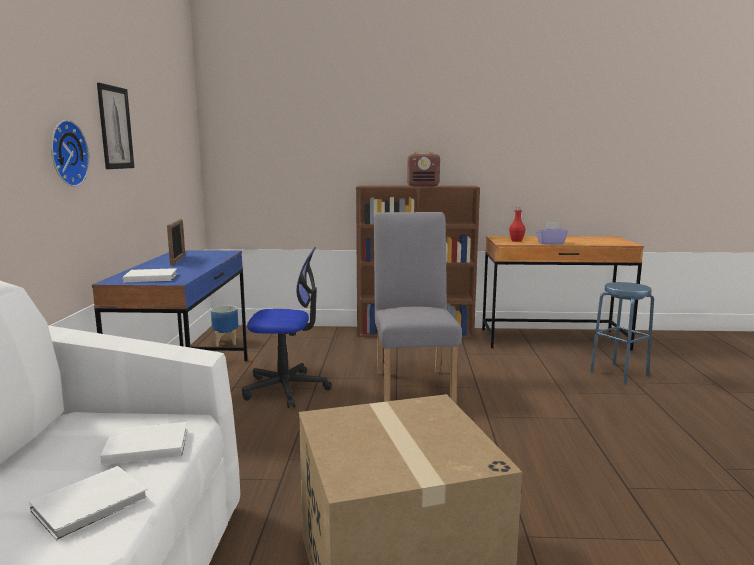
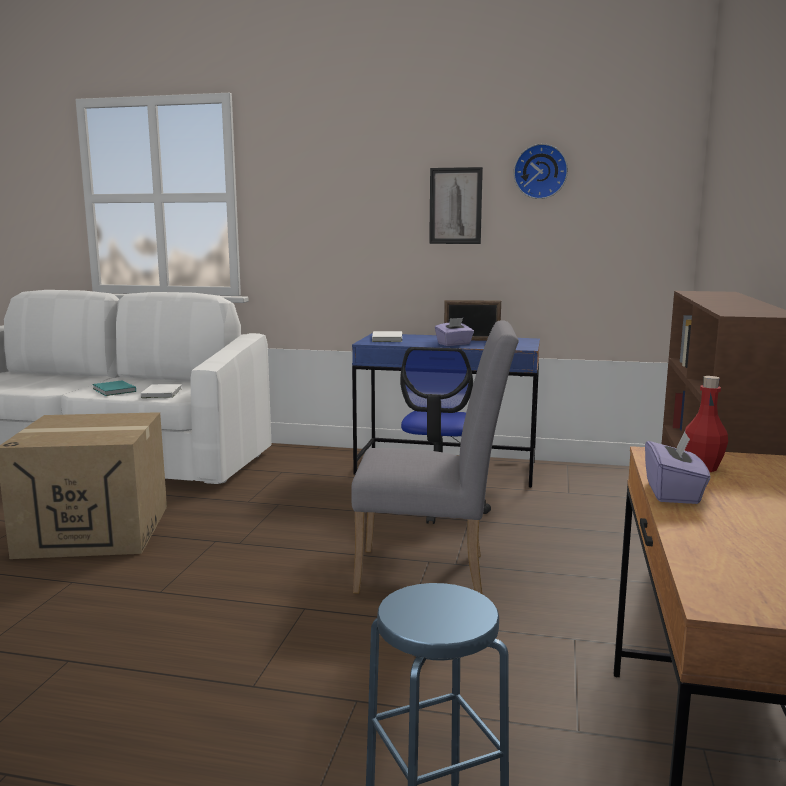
camera: 100 degrees right, 0 degrees up
(65, 153) = (372, 230): wall clock -> wall clock (540, 171)
(94, 504) = (114, 390): white book -> turquoise book
(201, 263) = (454, 344): none -> purple tissue box
(226, 342) = (600, 477): planter -> none
(423, 186) = (730, 302): radio -> none

